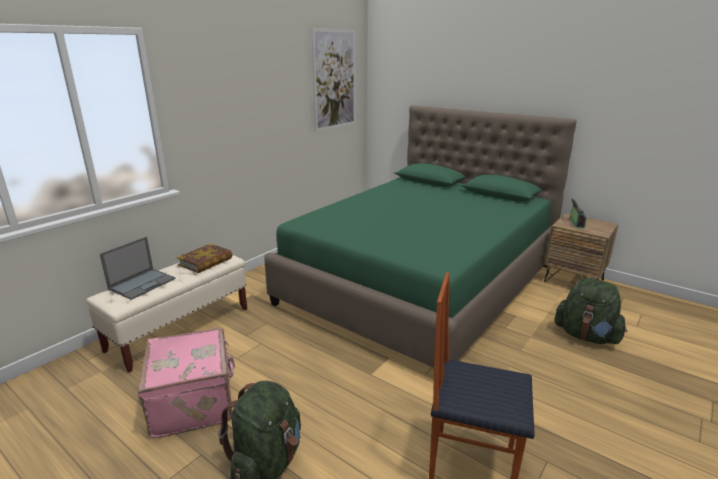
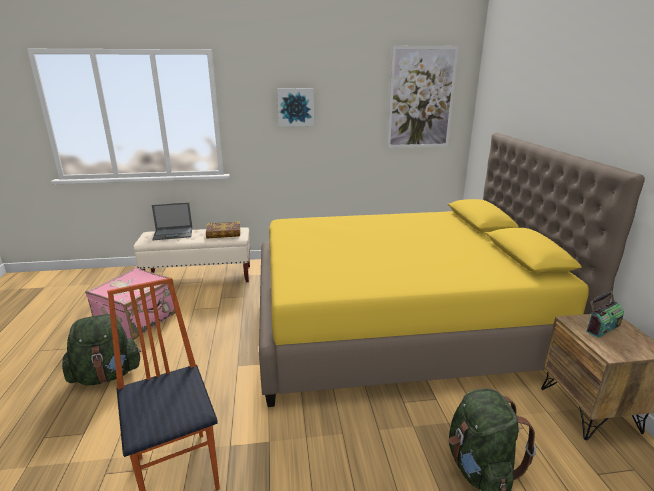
camera: 45 degrees right, 0 degrees up
(237, 97) = (295, 107): none -> picture
(421, 283) = (398, 323): green bed -> yellow bed

